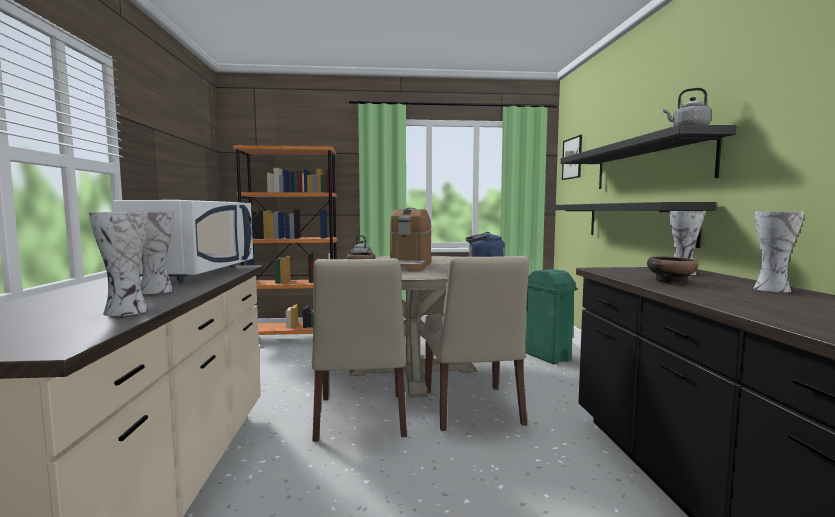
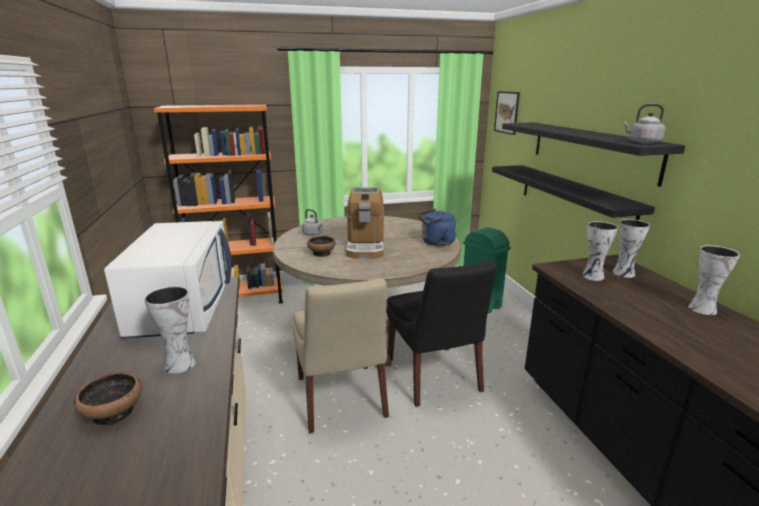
camera: 10 degrees left, 15 degrees up
(126, 312) = (190, 424): vase -> vase (594, 276)
(472, 409) = (434, 377): beige chair -> black chair
(671, 281) = (622, 295): bowl -> bowl (114, 412)

